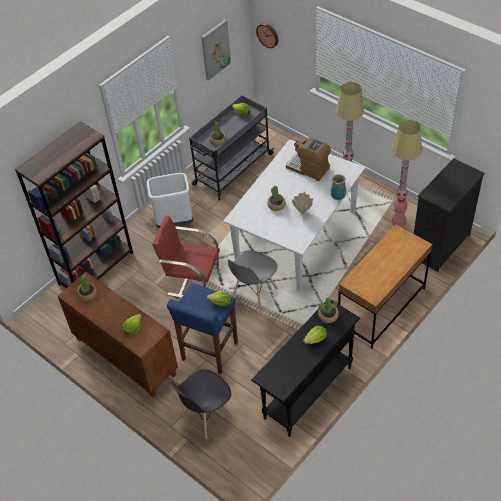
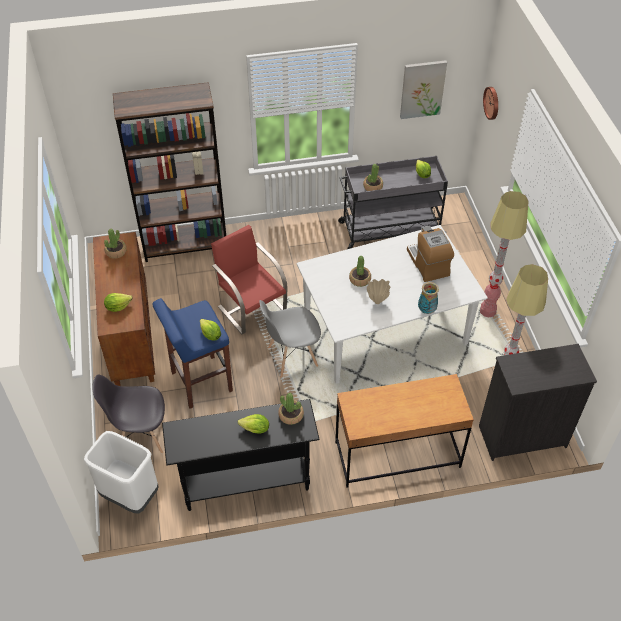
camera: 35 degrees right, 0 degrees up
(174, 222) = (290, 245): white trash can -> white trash can (130, 495)

